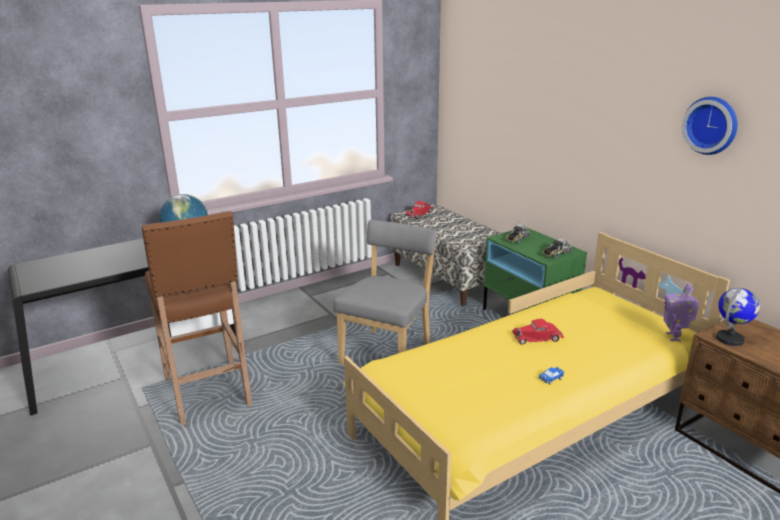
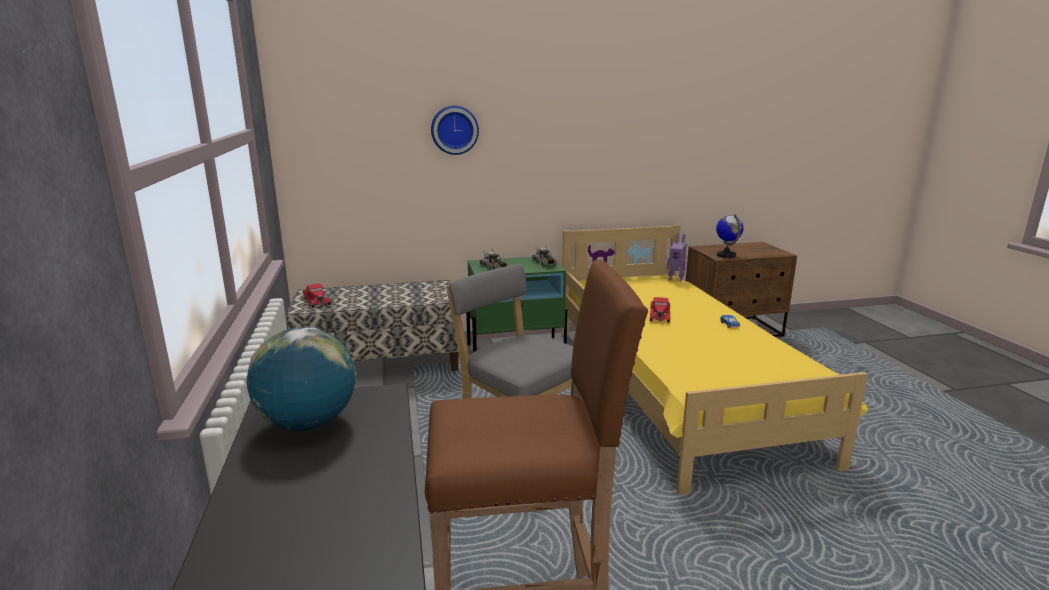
camera: 70 degrees left, 5 degrees down
(712, 125) = (645, 112): wall clock -> wall clock (454, 130)

